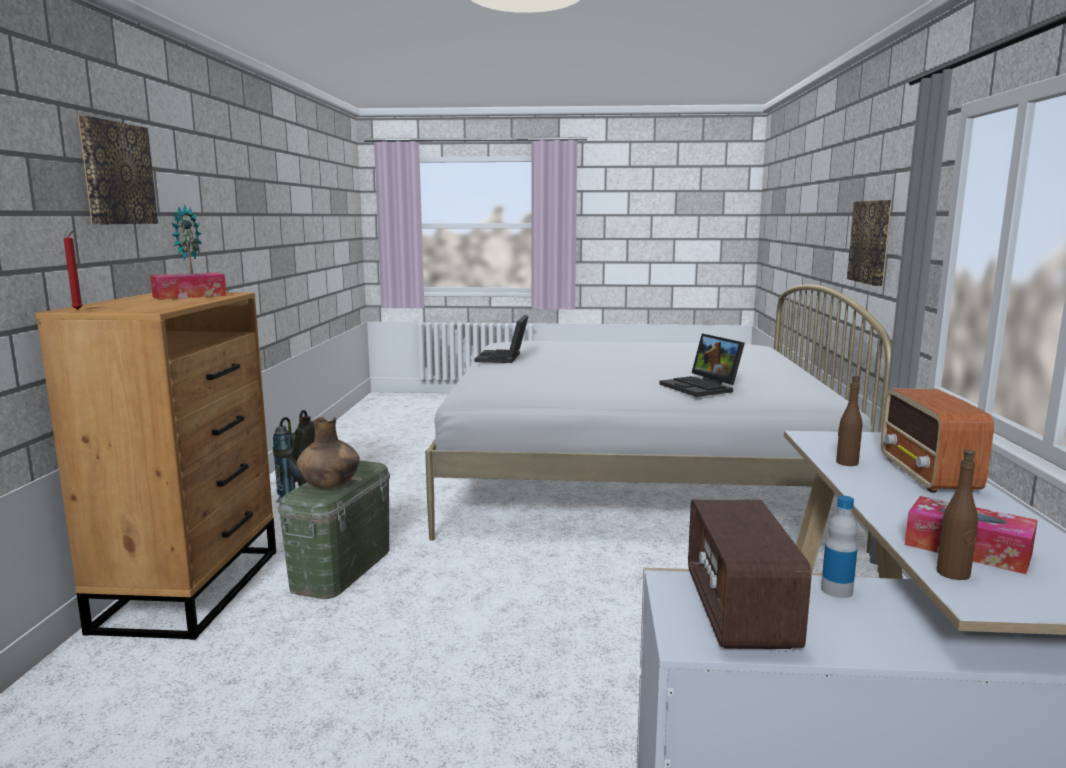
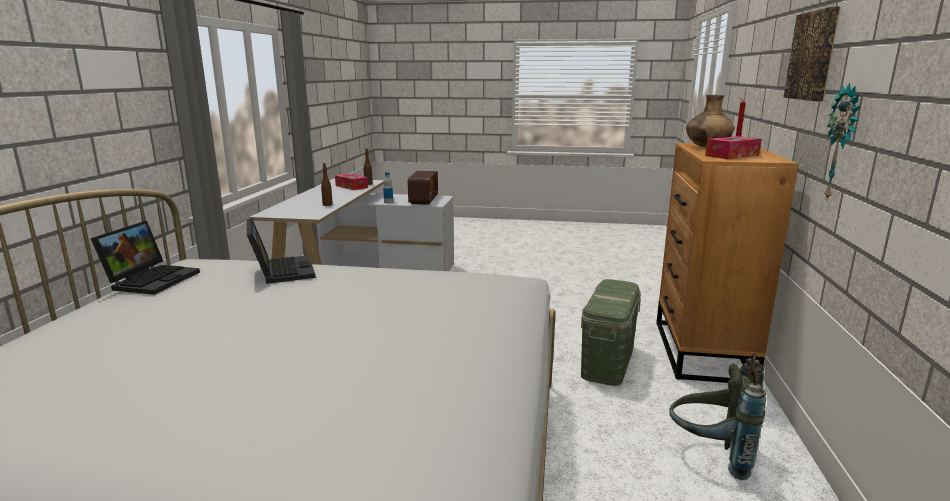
camera: 175 degrees left, 5 degrees up
(330, 486) = (611, 289): brown vase -> brown vase (707, 147)
(503, 358) = (474, 358): laptop -> laptop (152, 279)
(871, 242) = (61, 125): picture -> none
(928, 475) = (305, 200): radio -> none

